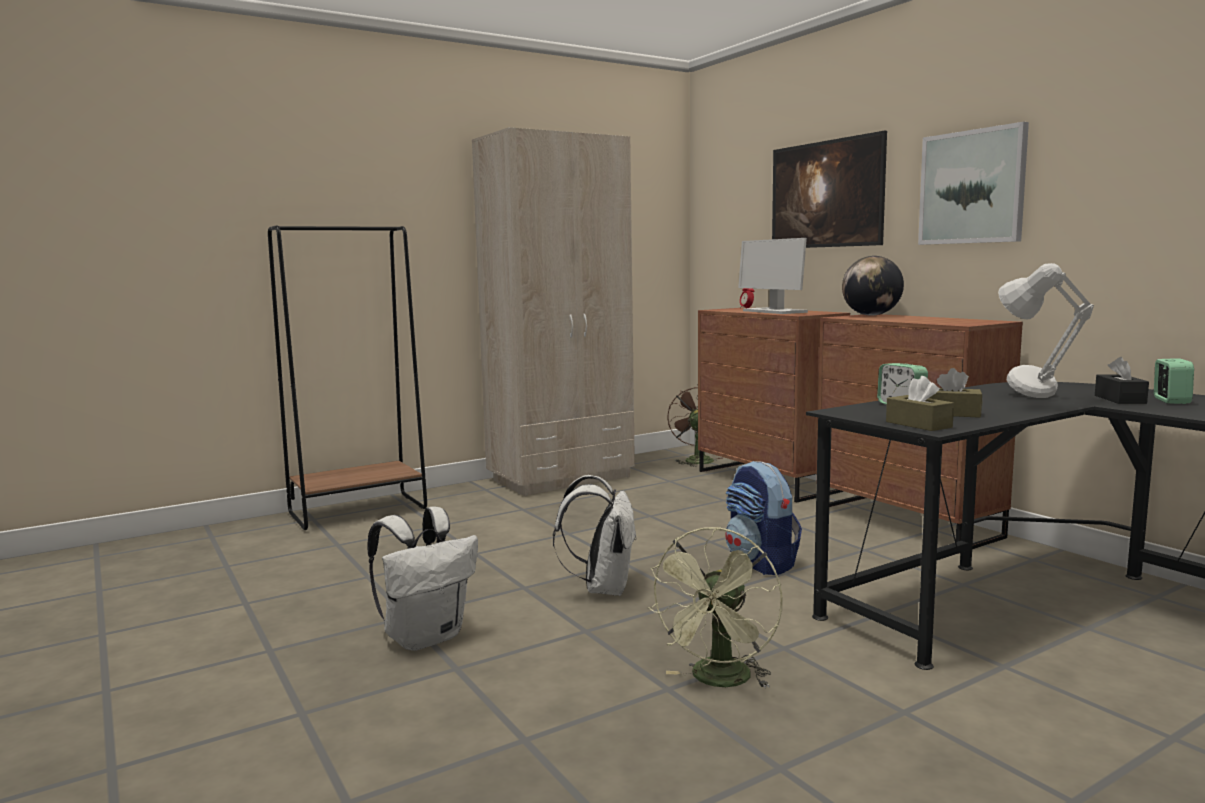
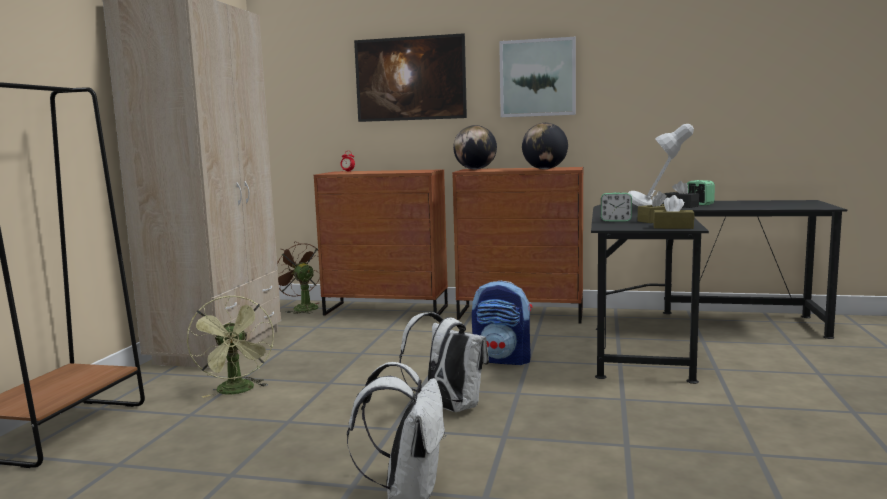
camera: 45 degrees left, 0 degrees up
(719, 681) = (638, 429): green fan -> green fan (237, 391)
(773, 311) = (388, 171): monitor -> none
(937, 321) = (544, 169): none -> globe

